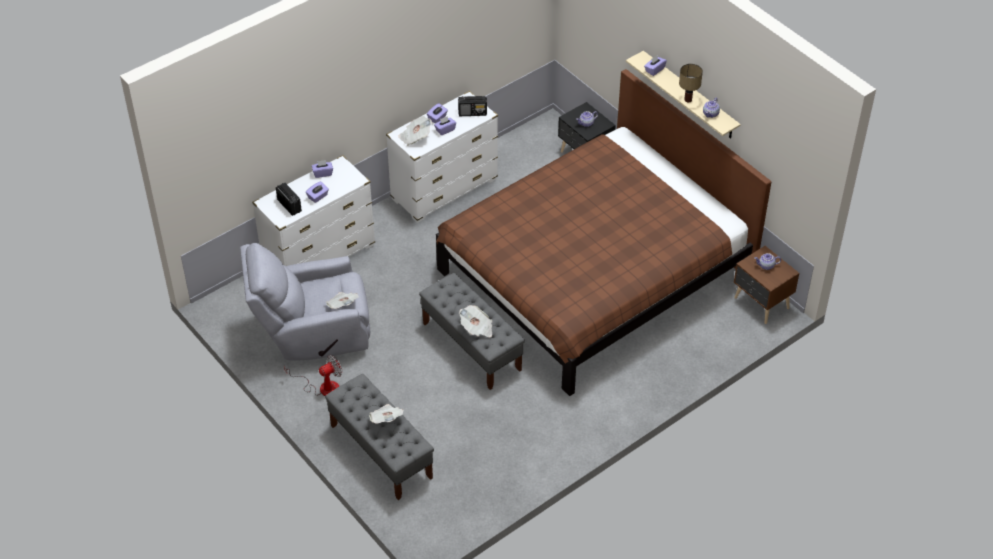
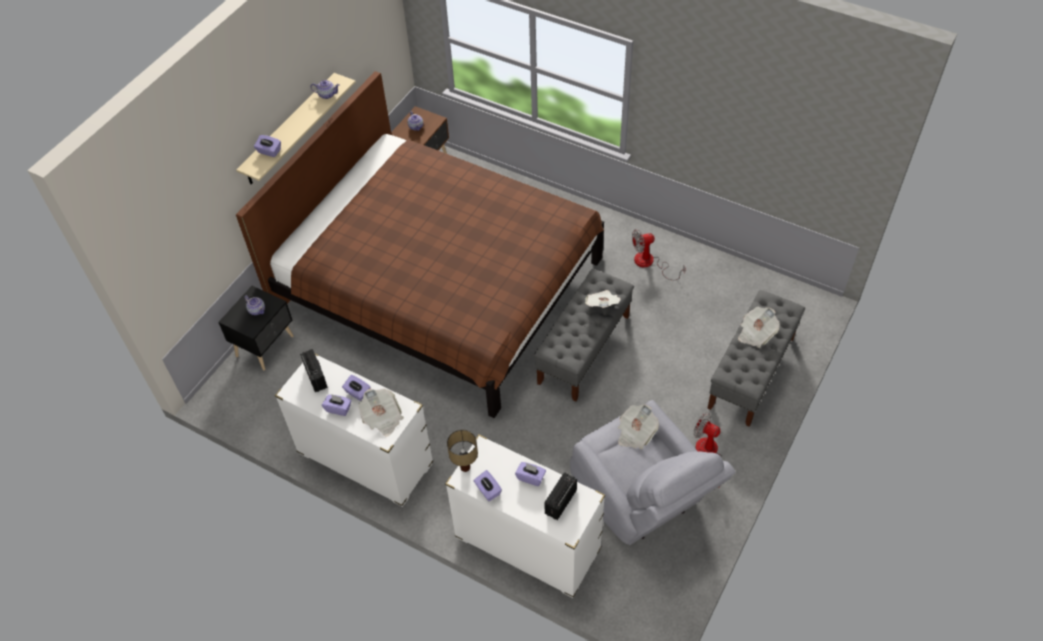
camera: 110 degrees left, 5 degrees up
(543, 429) = (650, 263): none -> fan
(687, 99) = (310, 115): table lamp -> table lamp (465, 468)

